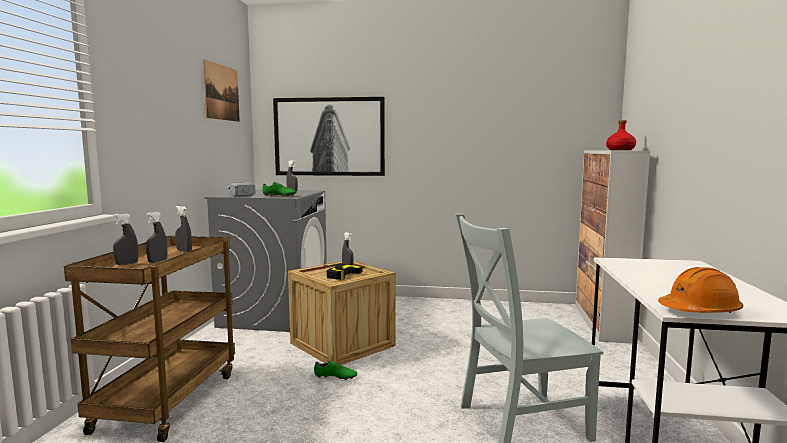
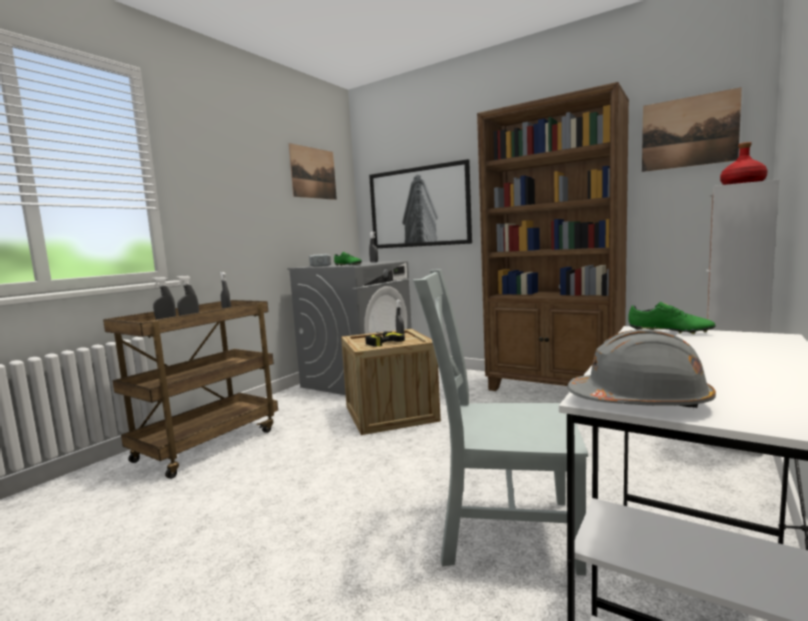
camera: 25 degrees right, 0 degrees up
(335, 377) = (355, 444): green shoe -> green shoe (669, 332)
(466, 308) = (554, 389): none -> brown bookcase
(567, 100) = (688, 132): none -> picture
(699, 311) = (639, 402): orange hard hat -> grey hard hat

